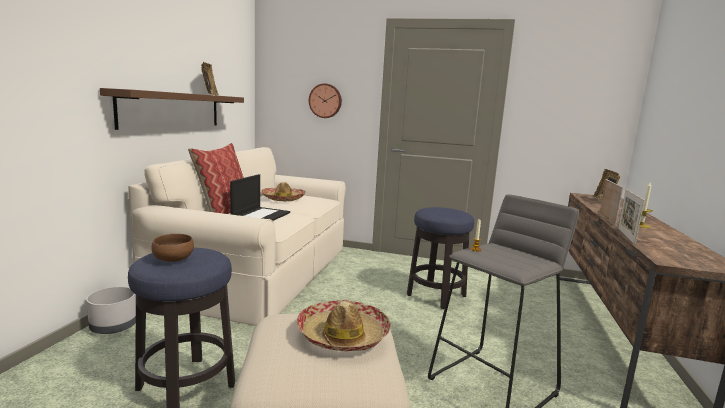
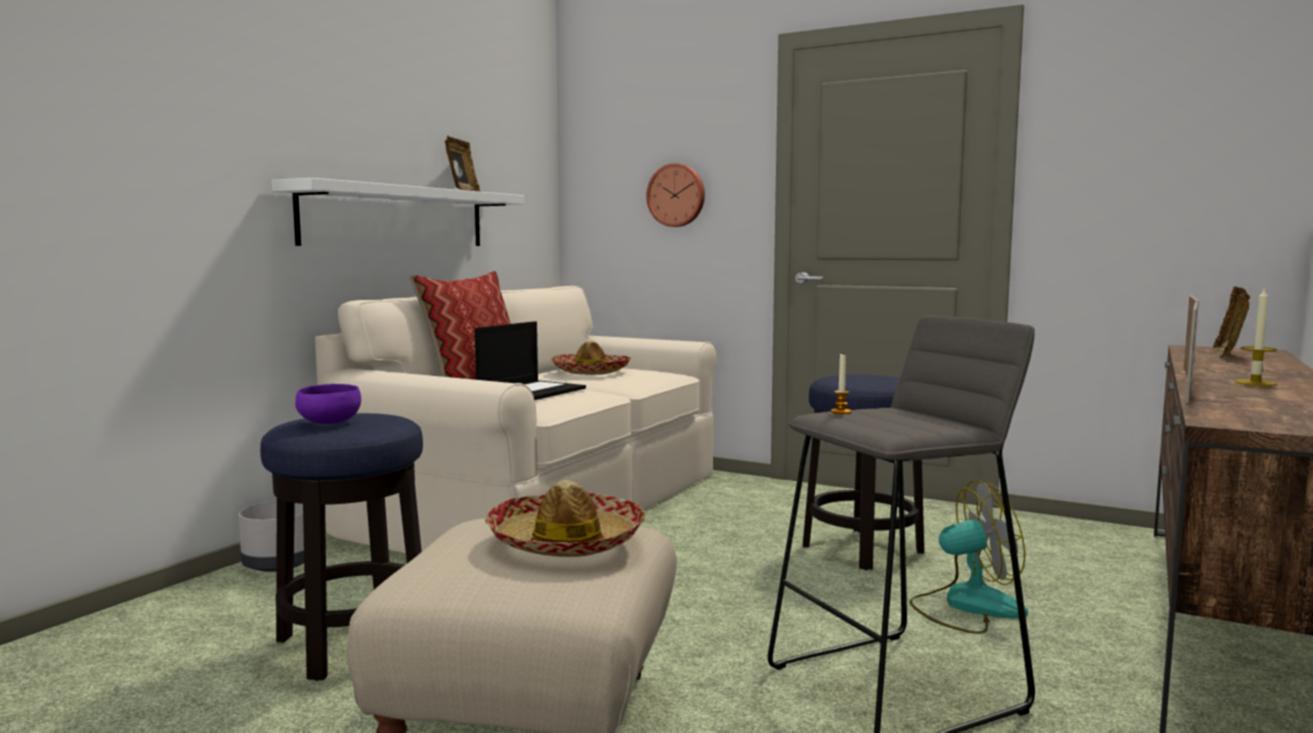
camera: 15 degrees right, 5 degrees down
(172, 110) = (396, 217): brown shelf -> white shelf
(174, 260) = (330, 423): brown bowl -> purple bowl
(499, 329) = (966, 606): none -> fan

